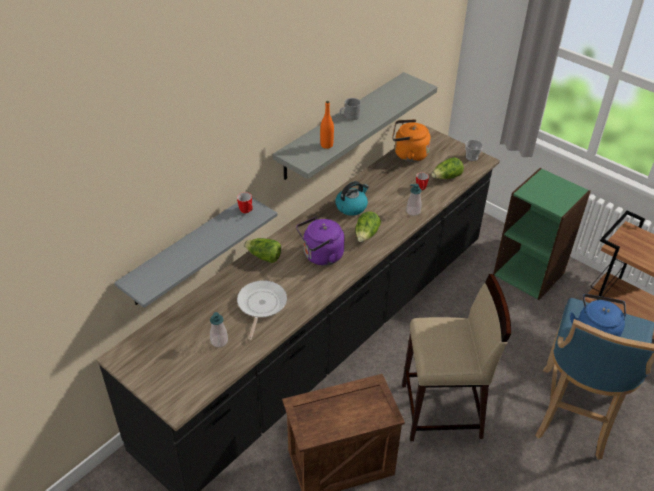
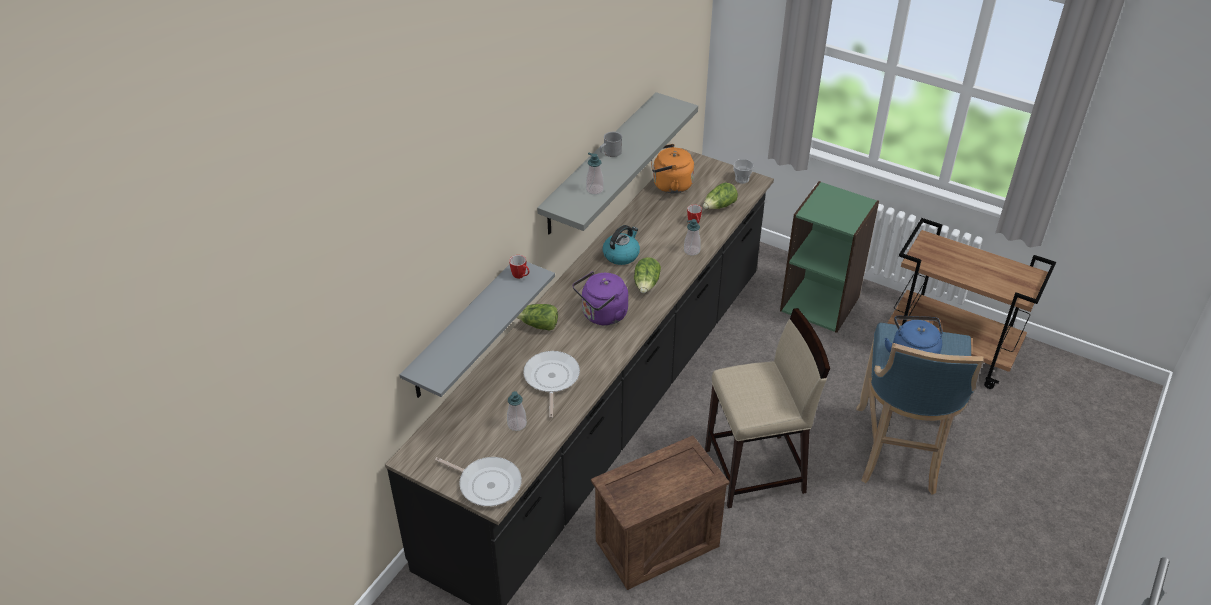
camera: 10 degrees left, 0 degrees up
(176, 391) = (487, 484): none -> frying pan
(326, 145) = (594, 190): orange bottle -> soap dispenser

